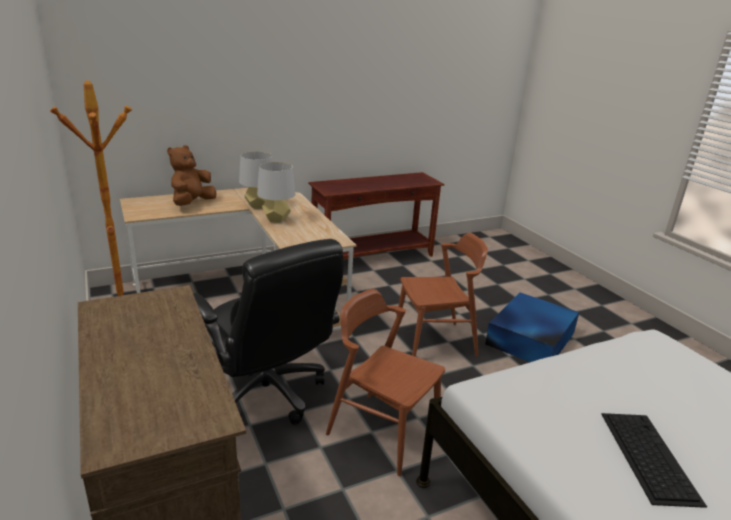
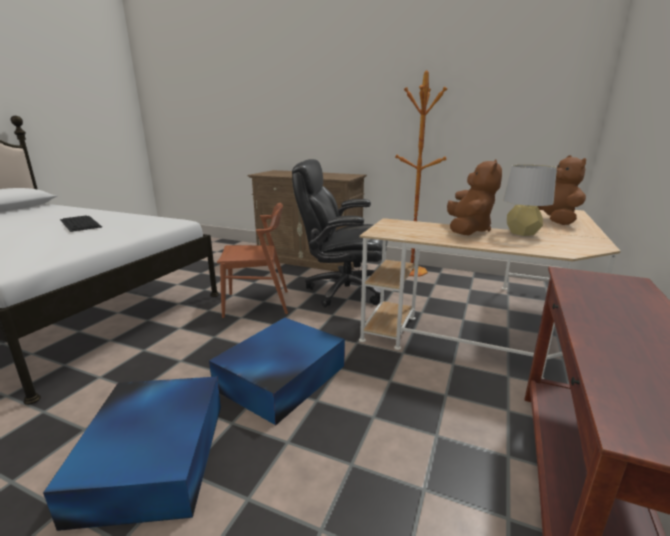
camera: 140 degrees right, 5 degrees down
(276, 219) = (468, 230): grey table lamp -> brown plush toy
(435, 342) = (280, 377): brown chair -> blue storage box

